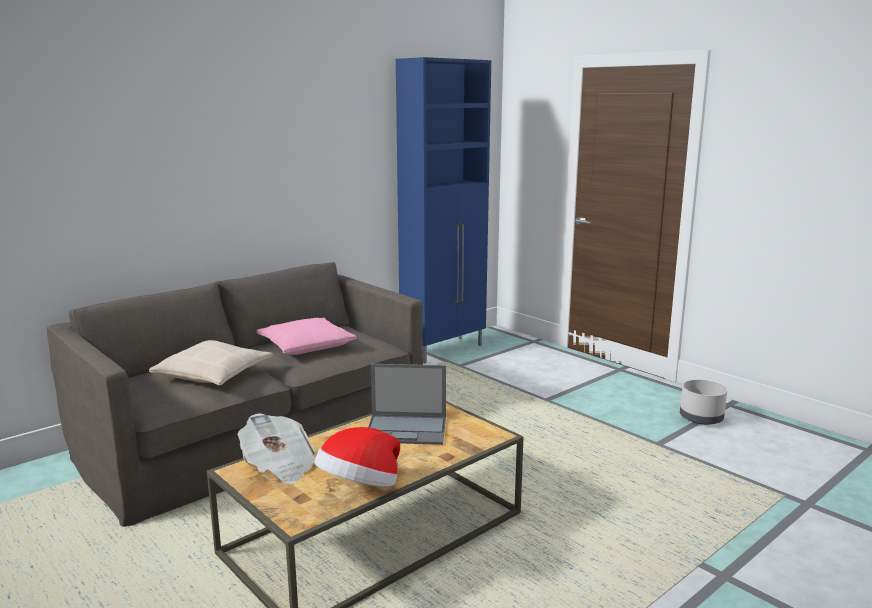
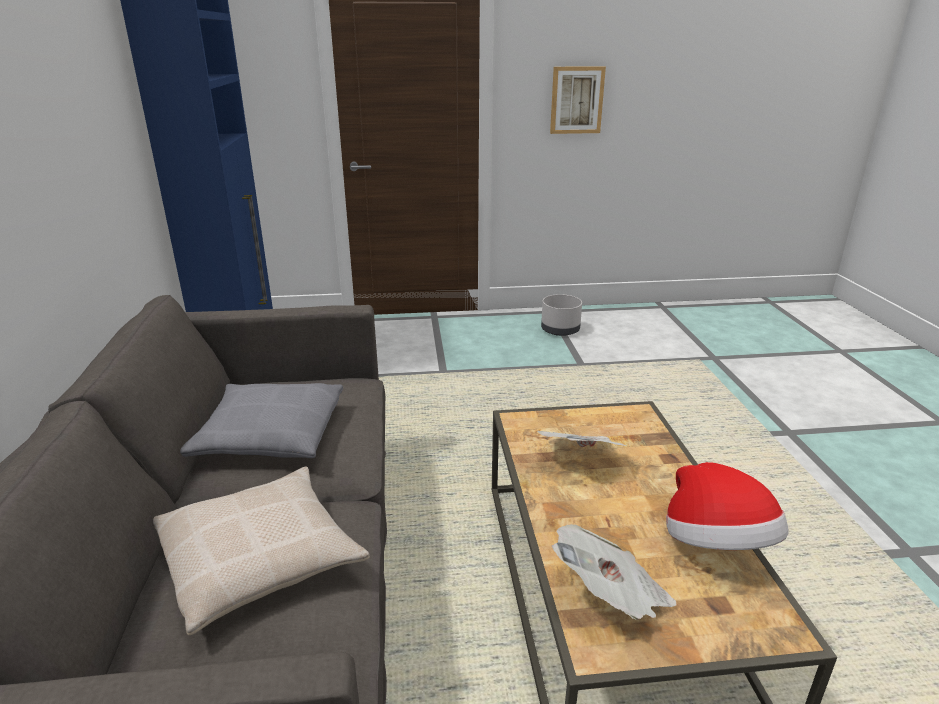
camera: 55 degrees left, 10 degrees up
(306, 345) = (269, 434): pink pillow -> grey pillow
(407, 430) = (582, 458): laptop -> newspaper
(781, 187) = (576, 100): none -> picture

